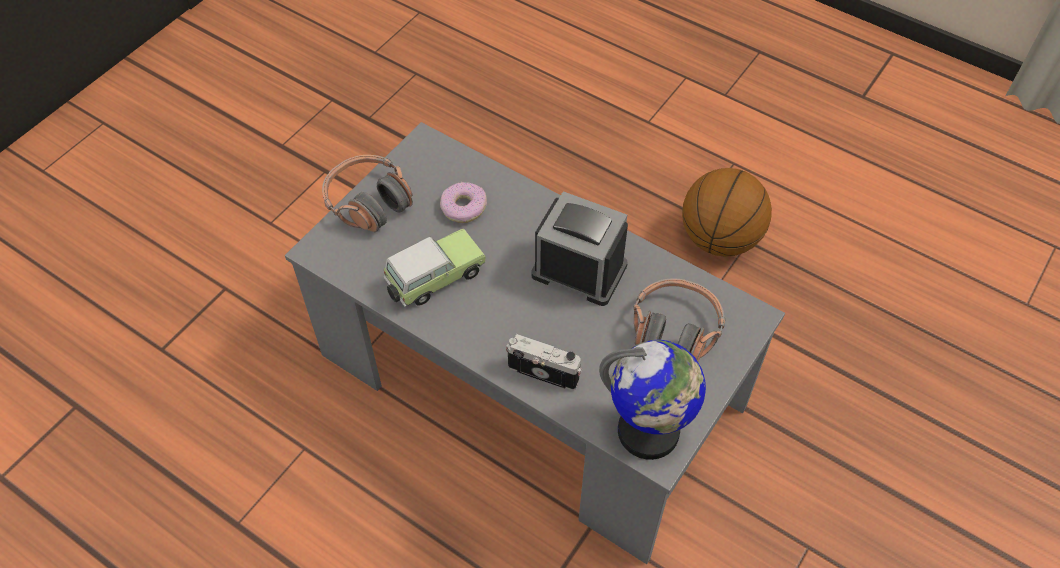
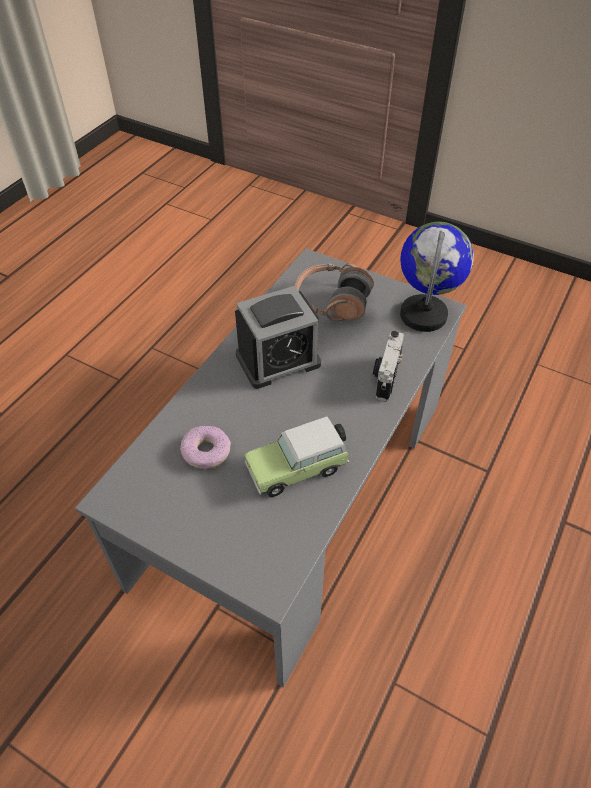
camera: 95 degrees left, 5 degrees down
(369, 202) = (198, 543): headphones -> none
(433, 279) = (299, 467): toy car -> toy car turned 75 degrees counterclockwise
(579, 270) = (278, 360): alarm clock -> alarm clock turned 135 degrees counterclockwise
(720, 238) = (147, 364): basketball -> none

